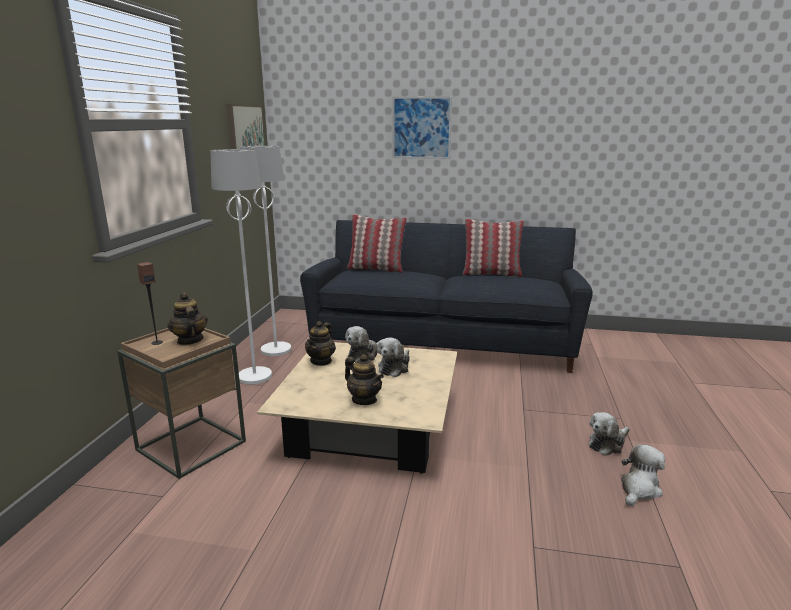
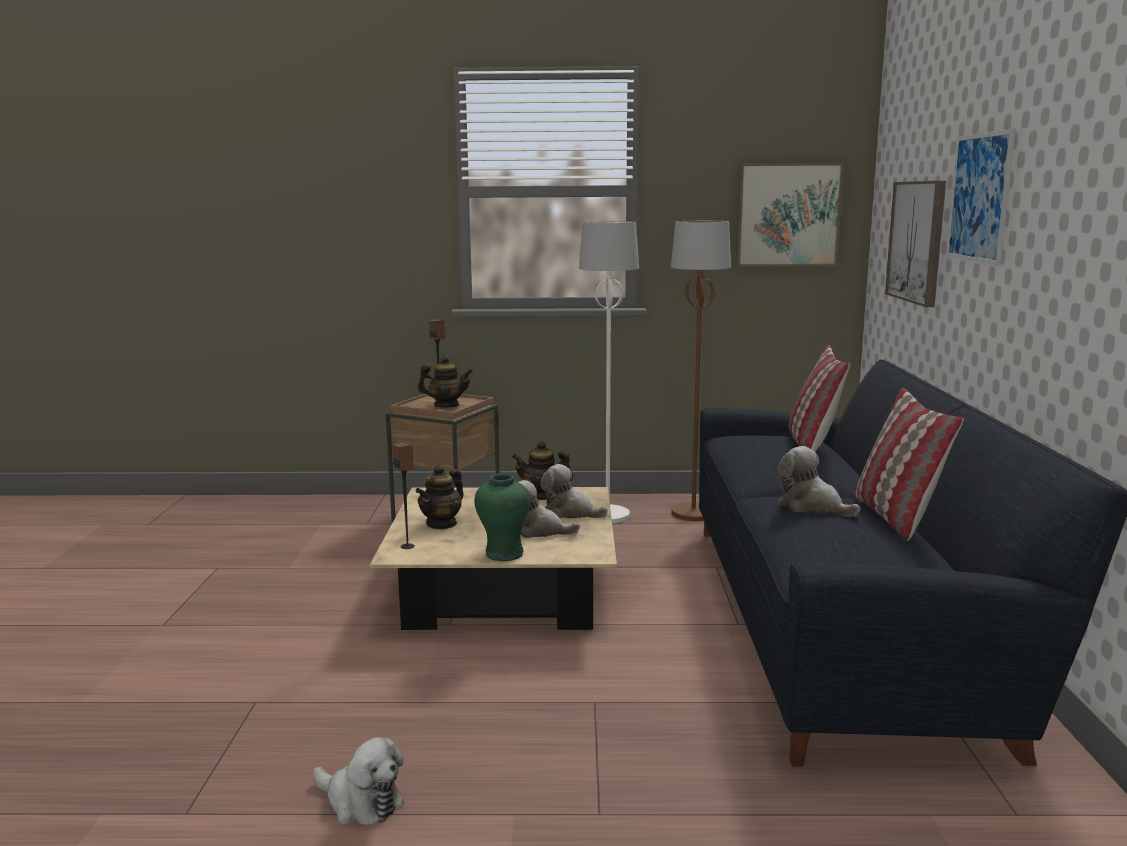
camera: 80 degrees right, 5 degrees down
(189, 340) = (446, 406): teapot -> teapot turned 45 degrees clockwise
(276, 350) = (693, 513): white floor lamp -> brown floor lamp
(349, 152) = (917, 241): none -> picture
(409, 414) = (408, 546): none -> speaker
(434, 380) = (504, 554): none -> green vase
(607, 444) = (495, 784): plush toy -> plush toy (812, 507)

